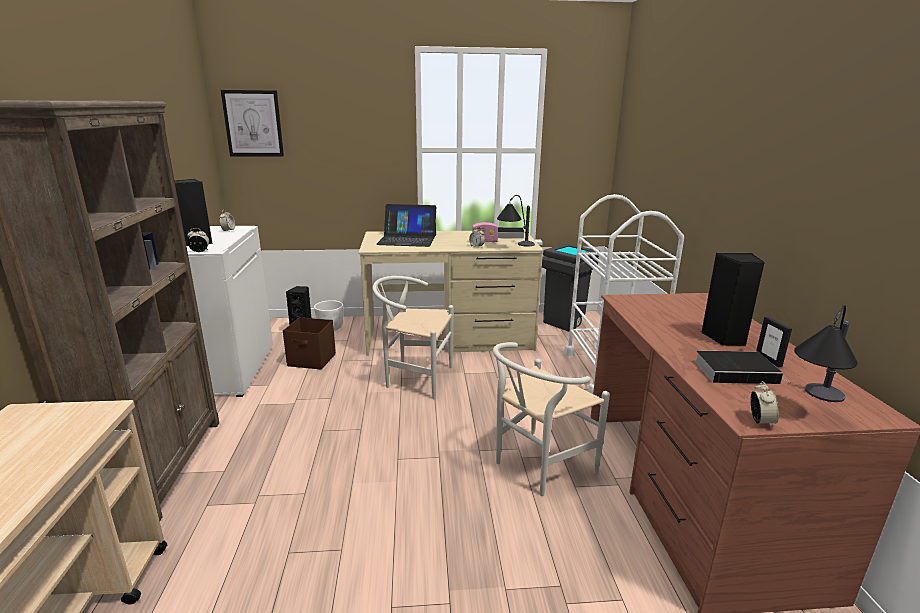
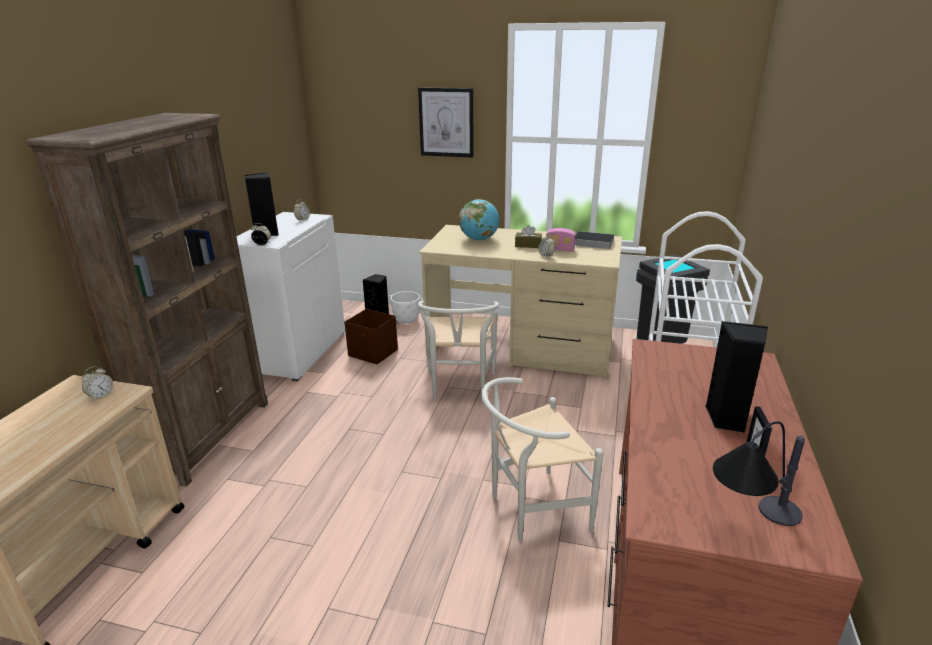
camera: 20 degrees right, 5 degrees up
(253, 123) = (345, 107): picture -> picture (446, 122)
(407, 239) = (479, 239): laptop -> globe
(414, 378) = (459, 389): white chair -> white chair turned 120 degrees counterclockwise
(454, 240) = (528, 245): none -> brown tissue box
(514, 247) = (588, 260): table lamp -> none
(737, 371) = (699, 464): book -> none
(760, 421) = (664, 528): alarm clock -> alarm clock (101, 396)

